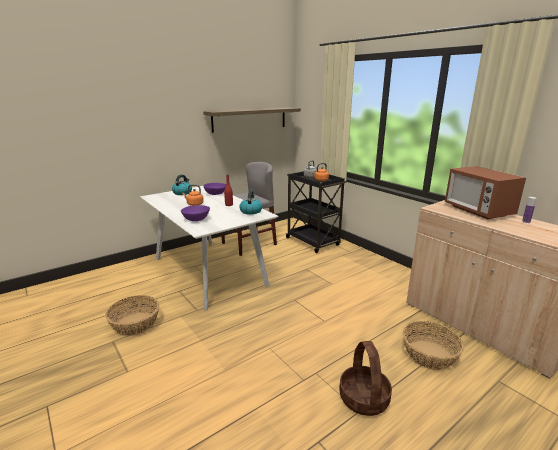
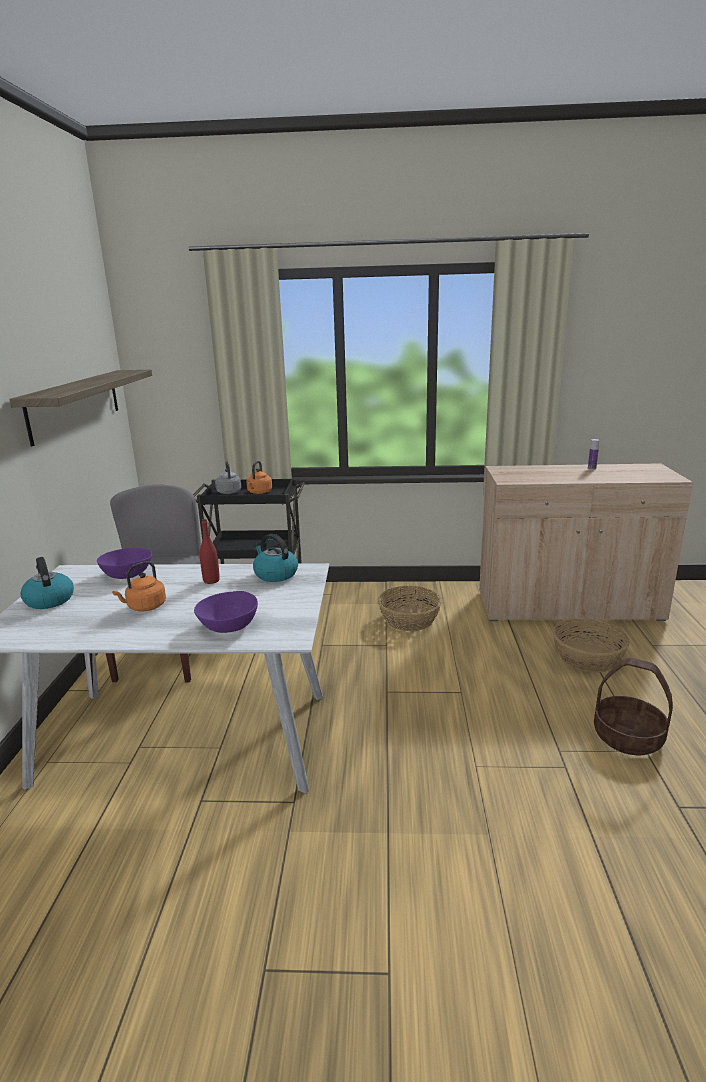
camera: 50 degrees left, 0 degrees up
(135, 323) = (239, 909): basket -> basket (408, 619)
(478, 211) = (541, 471): microwave -> none

